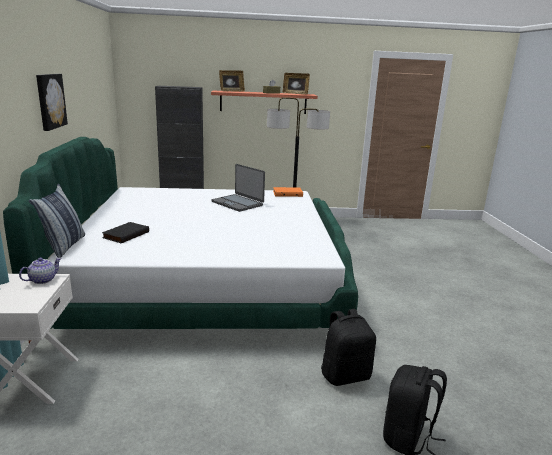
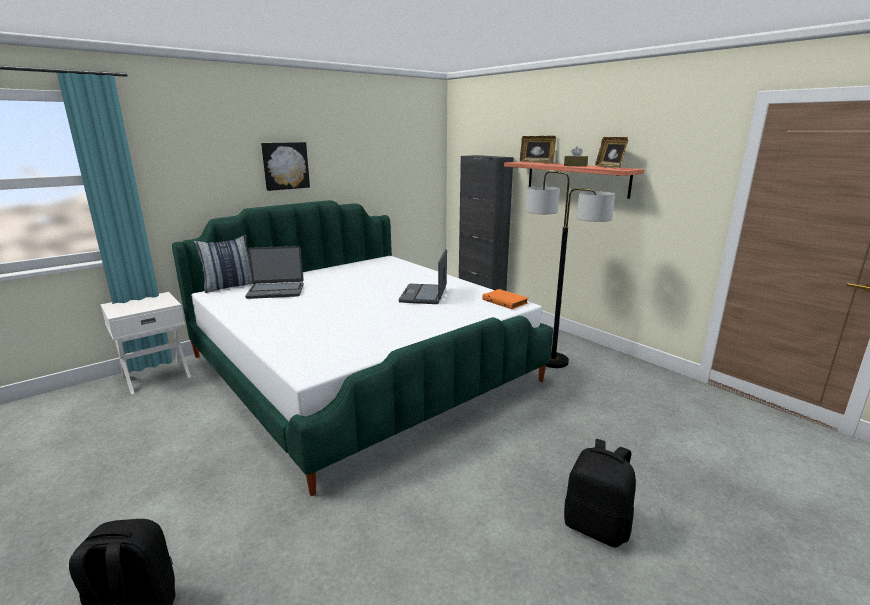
camera: 55 degrees right, 0 degrees up
(43, 280) = (163, 302): teapot -> none
(125, 234) = (276, 291): black book -> laptop
(345, 375) = (244, 517): black backpack -> black backpack (596, 526)

